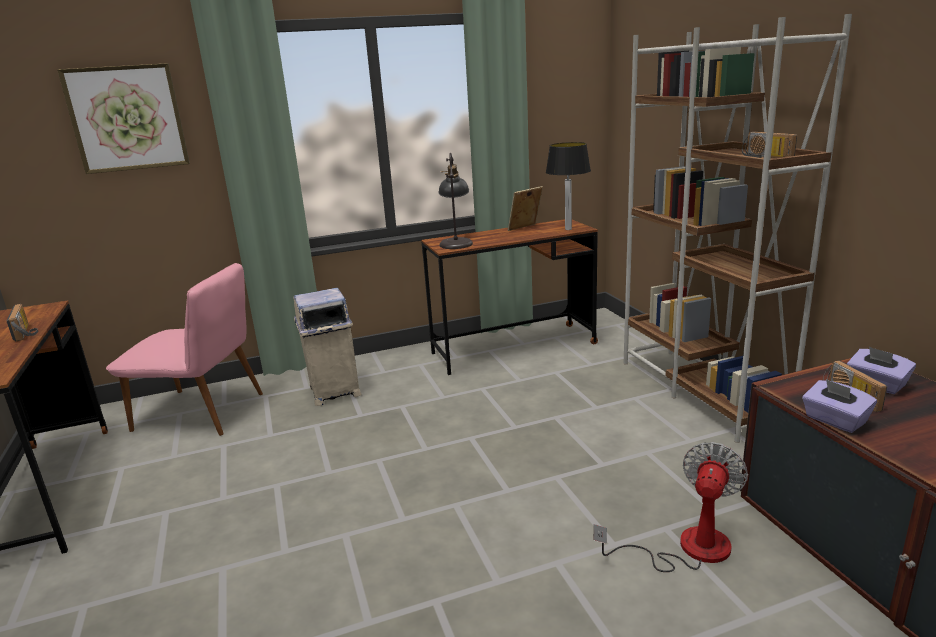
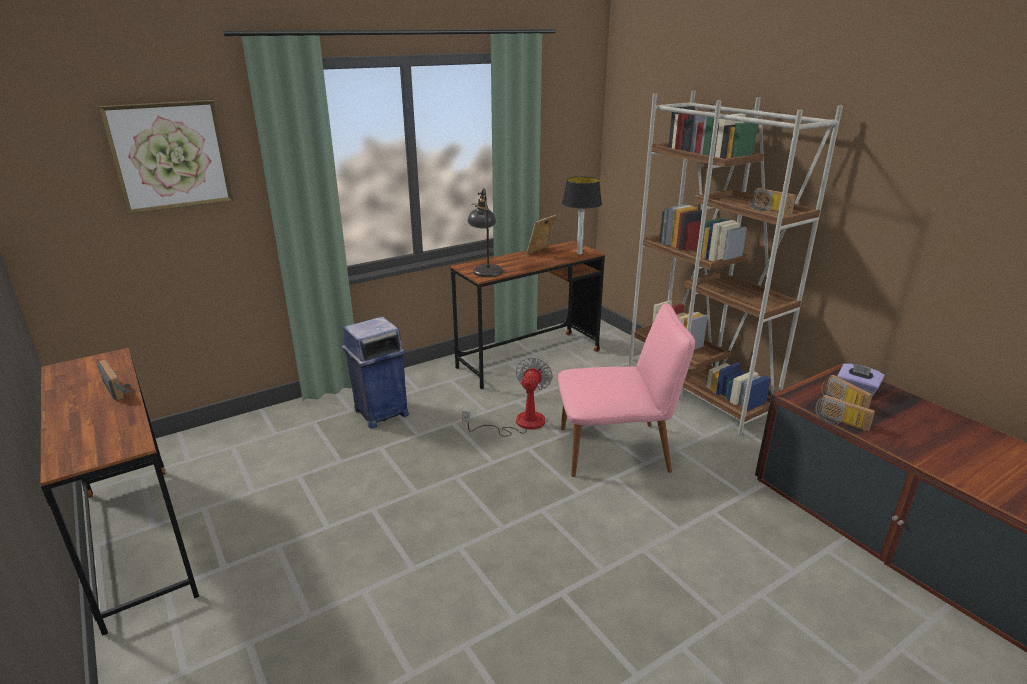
camera: 15 degrees left, 5 degrees up
(199, 411) = (253, 443): pink chair -> pink chair (614, 449)
(333, 391) = (380, 413): beige trash can -> blue trash can
(687, 548) = (733, 526): fan -> fan (519, 423)
(834, 421) = (840, 423): purple tissue box -> radio

